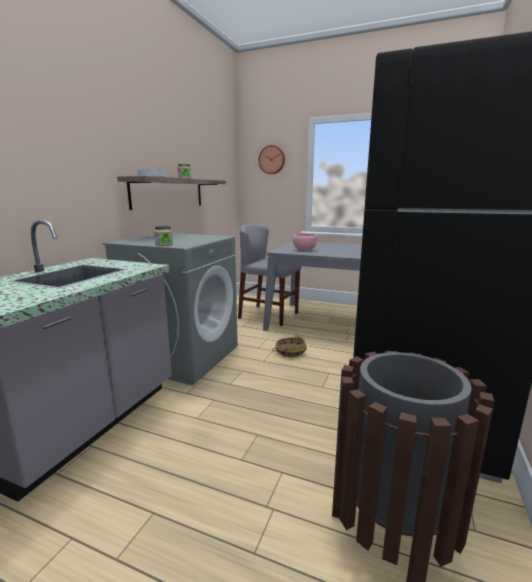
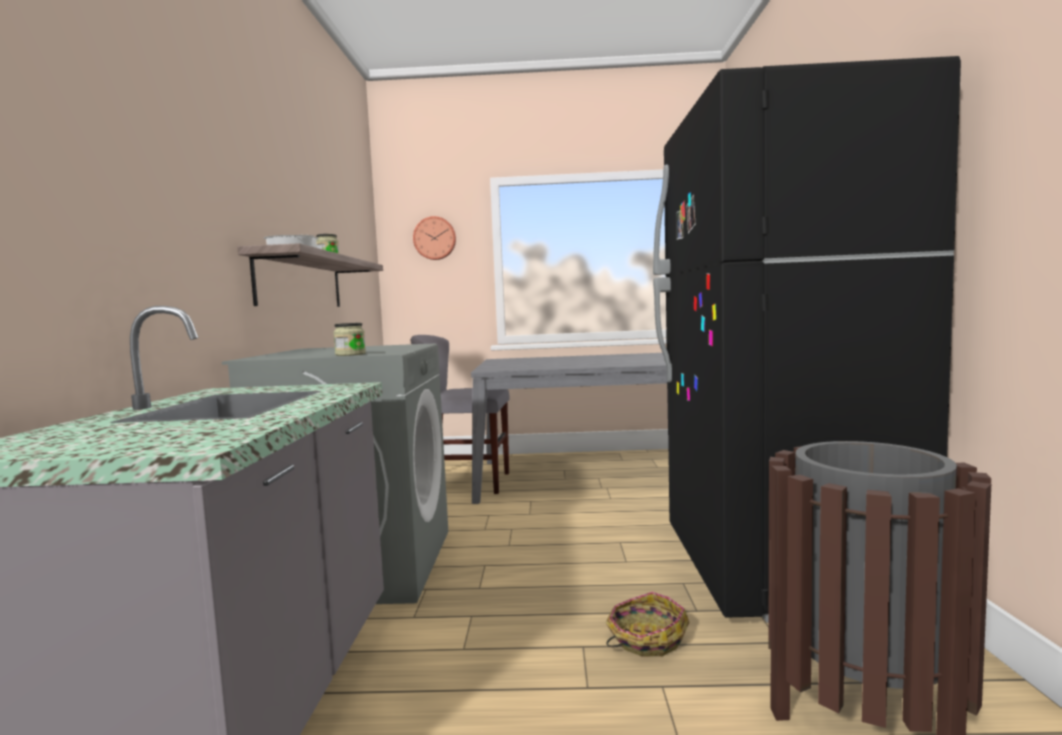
camera: 20 degrees left, 10 degrees down
(290, 351) = (539, 525): basket -> basket (645, 639)
(304, 250) = (523, 365): pink bowl -> none

